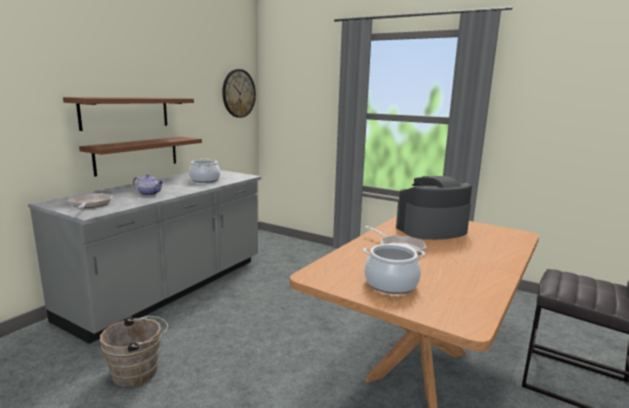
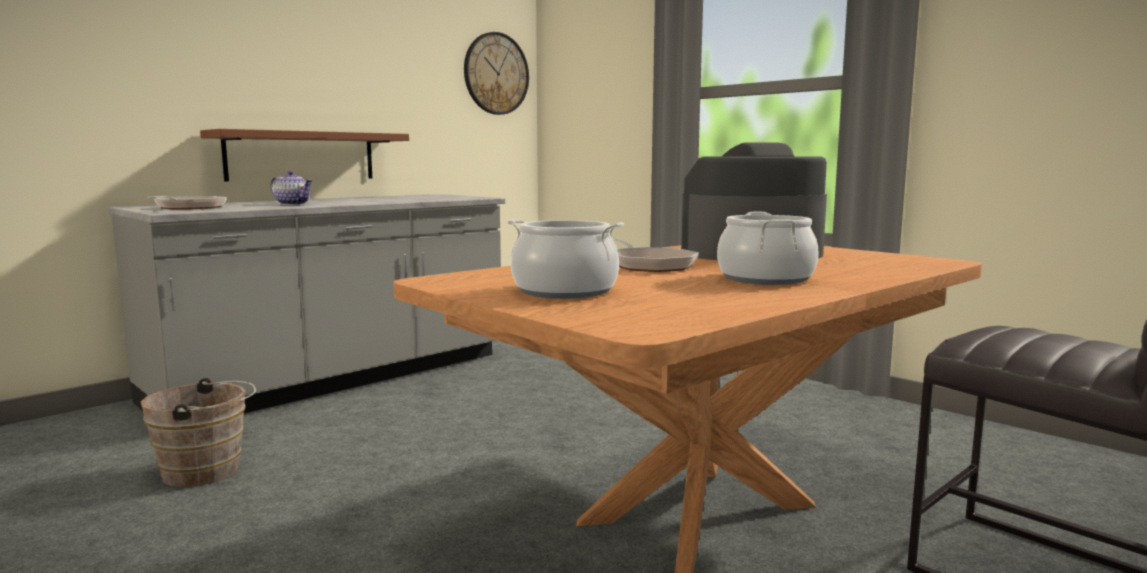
camera: 15 degrees right, 5 degrees down
(125, 112) = (283, 85): brown shelf -> none
(205, 180) = (404, 199): cooking pot -> cooking pot (766, 278)

